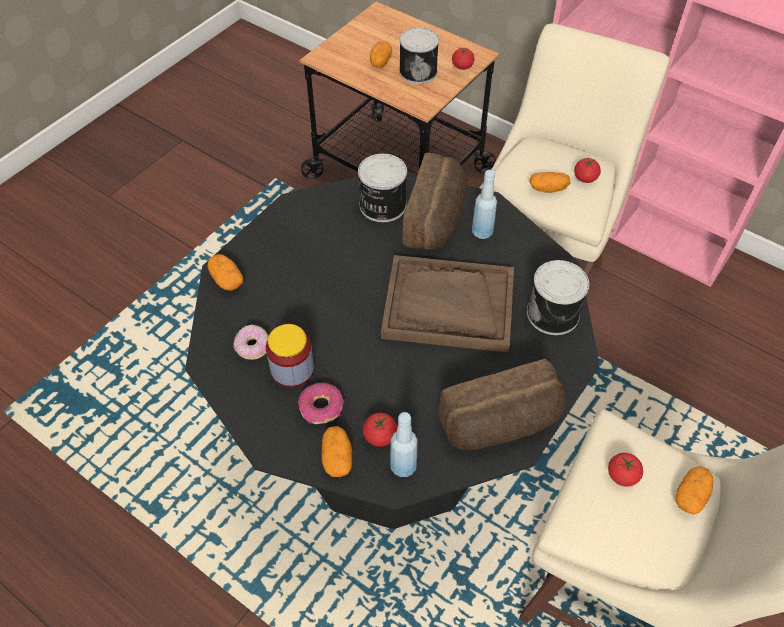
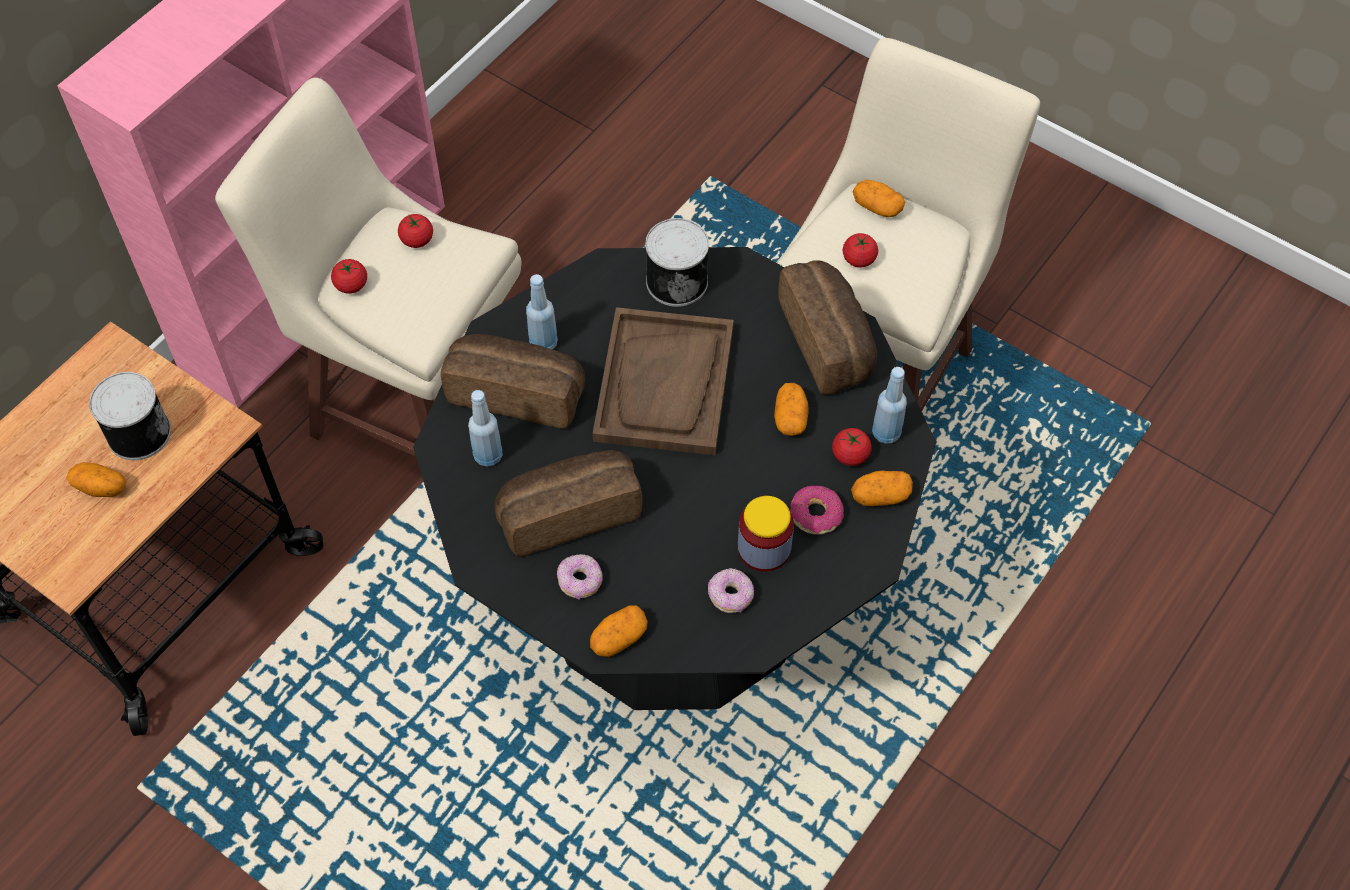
camera: 90 degrees left, 5 degrees up
(275, 258) = (580, 581): none -> donut
(333, 250) = (568, 511): none -> bread
(382, 206) = (488, 455): can -> blue bottle
(462, 66) = (136, 372): tomato -> tomato (351, 285)
(548, 188) = (433, 282): potato -> potato (790, 418)

